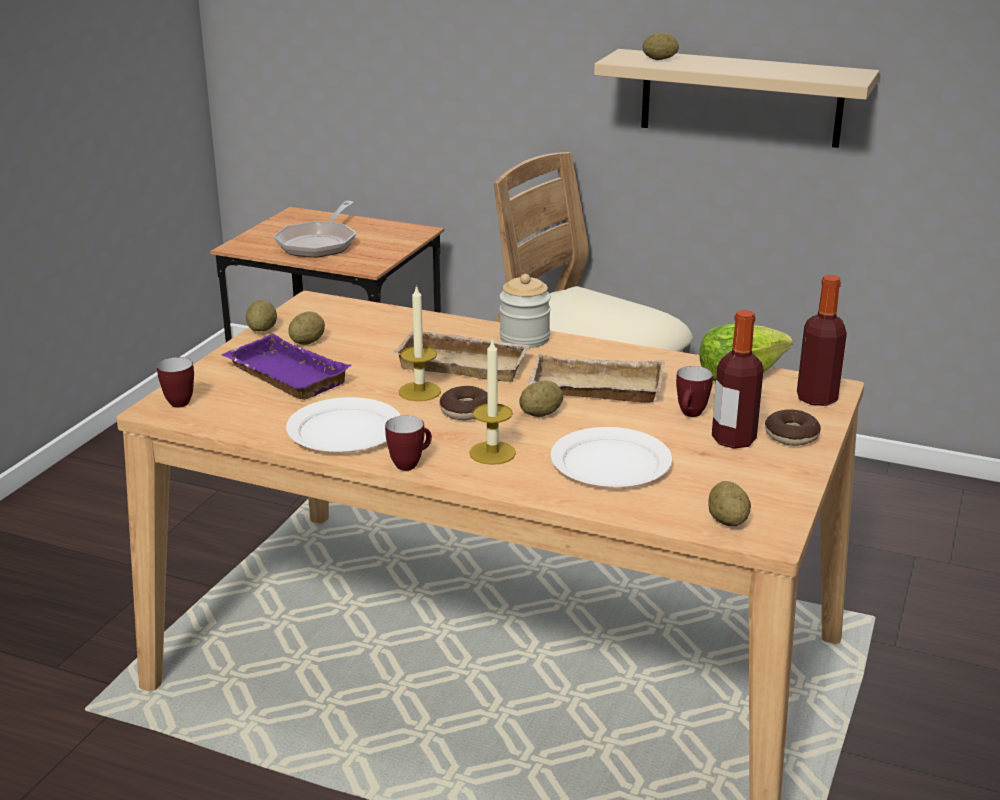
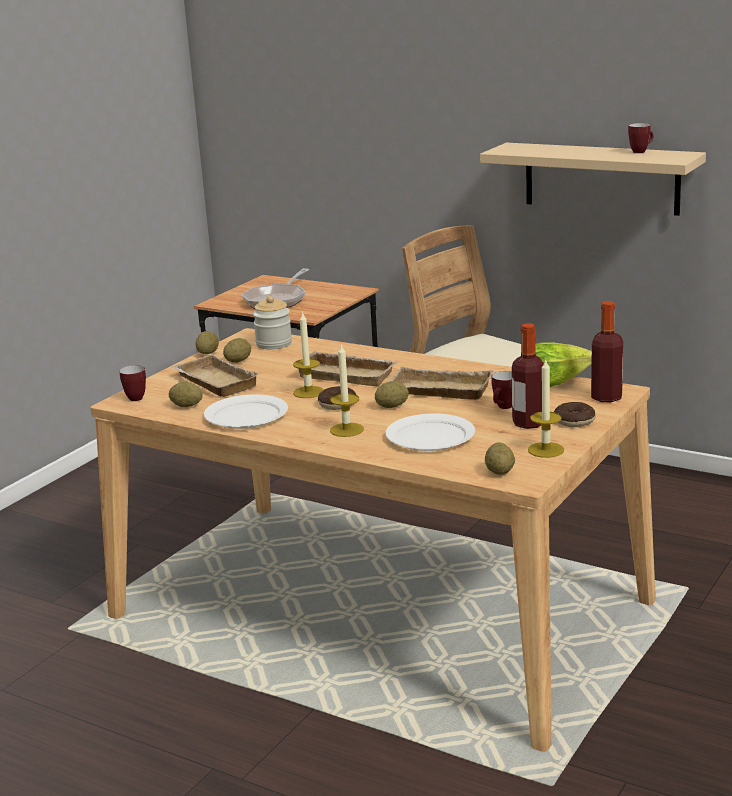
camera: 10 degrees right, 5 degrees down
(282, 376) = (213, 382): purple tray -> beige tray
(410, 464) = (285, 436): mug -> mug (641, 151)
(524, 339) = (400, 359): jar -> jar (274, 344)
(659, 59) = (533, 149): potato -> potato (186, 406)
(774, 483) = (546, 450): none -> candle

